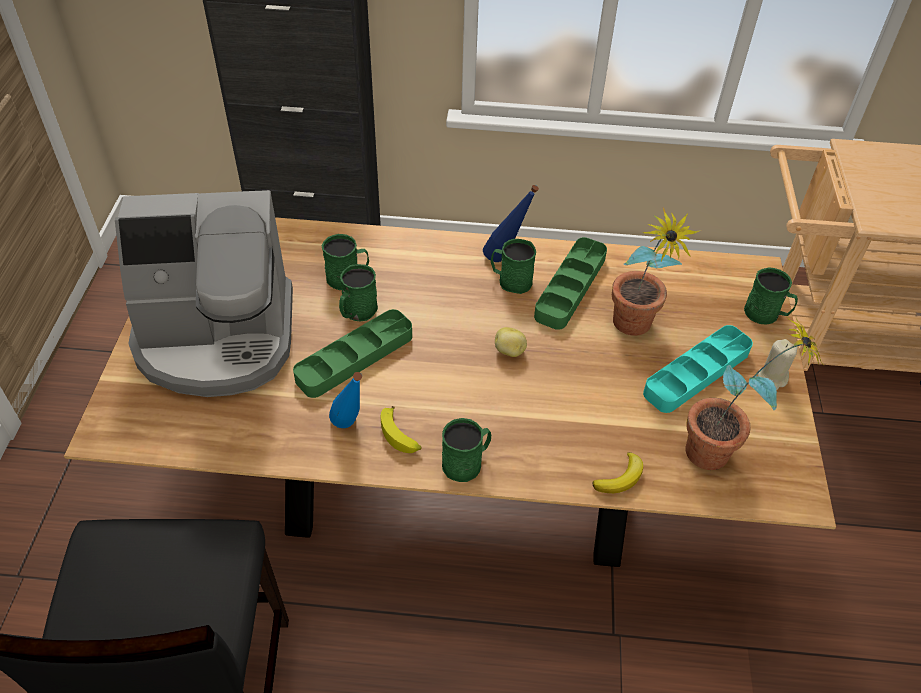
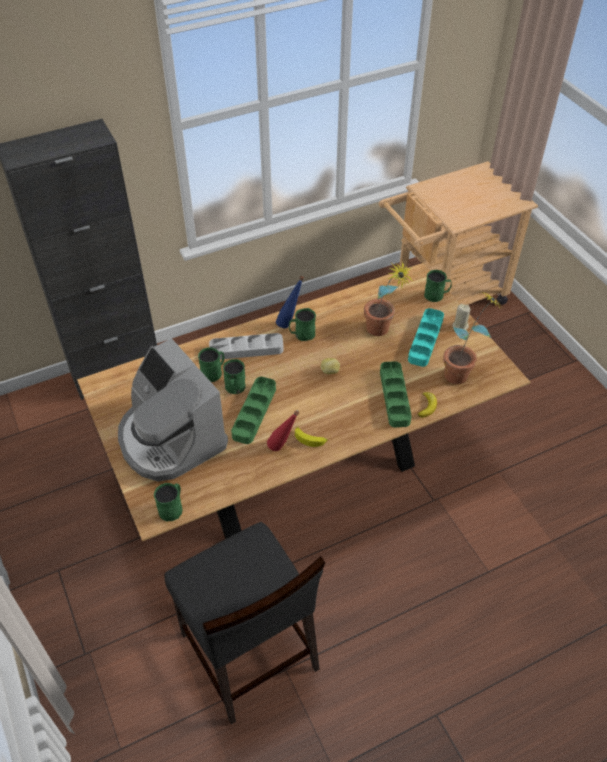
camera: 30 degrees left, 0 degrees up
(217, 338) = (170, 439): coffee machine -> coffee machine turned 90 degrees clockwise
(351, 429) = (283, 448): blue bottle -> red bottle
(416, 267) = (246, 349): none -> grey tray
(466, 462) = (352, 435): green mug -> green mug (172, 508)
(570, 287) = (334, 324): green tray -> green tray (394, 396)

